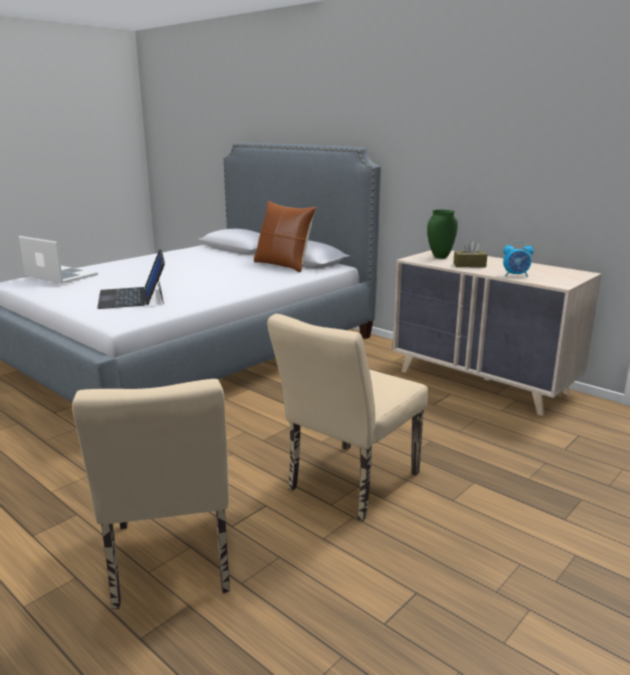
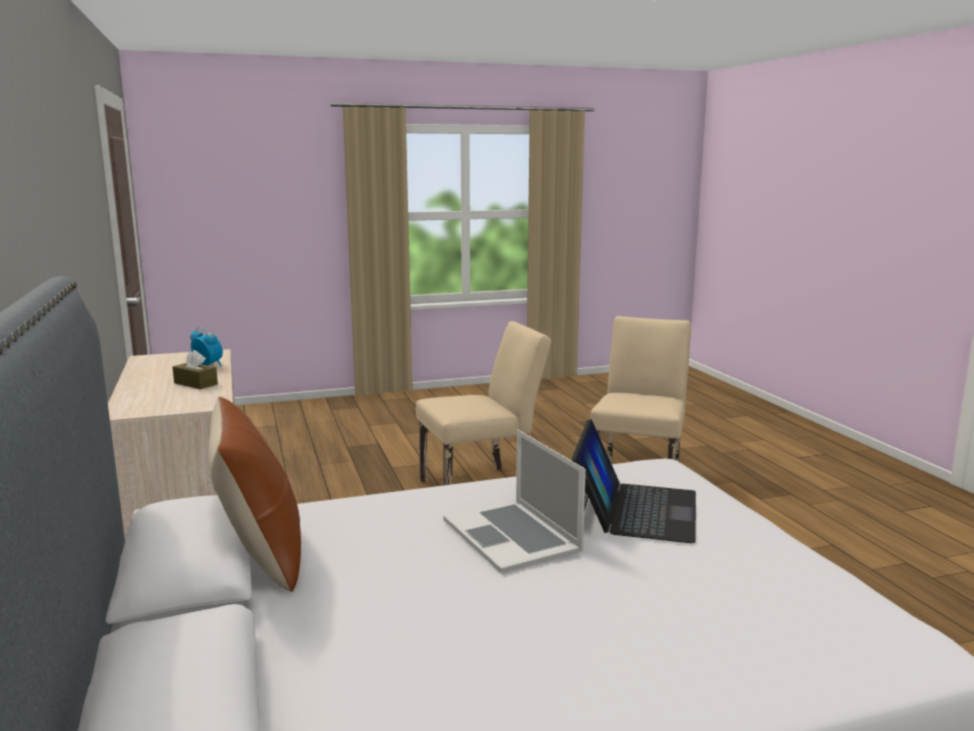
camera: 150 degrees left, 5 degrees down
(60, 275) = (807, 630): laptop -> laptop (512, 535)
(440, 257) = (174, 401): green vase -> none

